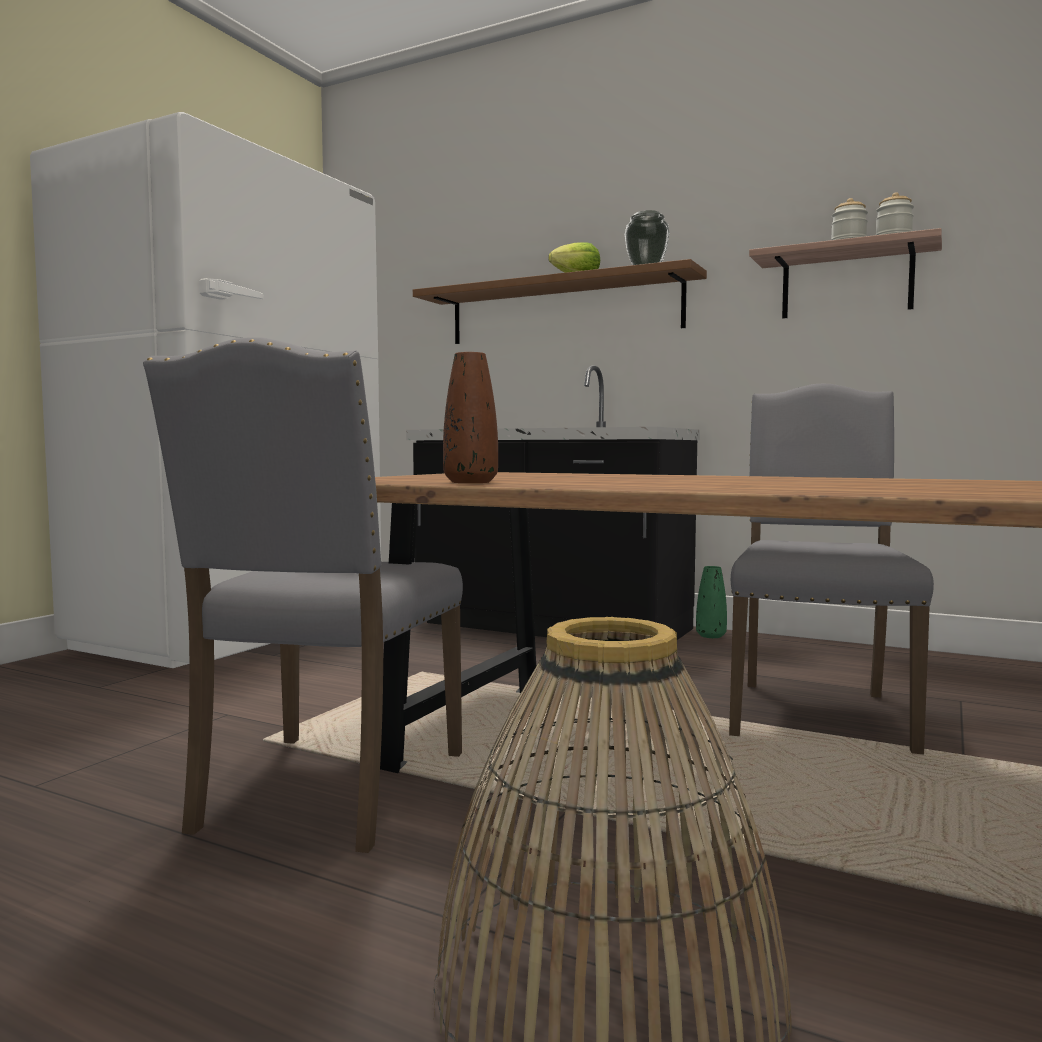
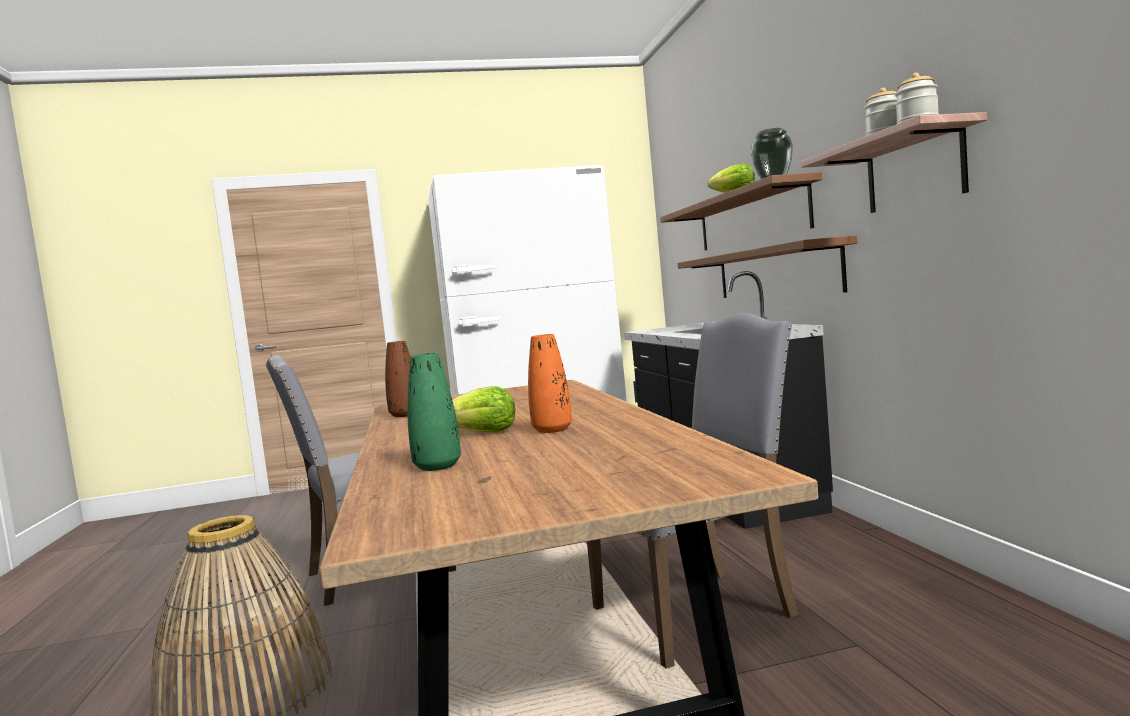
camera: 50 degrees right, 0 degrees up
(604, 374) = (774, 272): none -> brown shelf
(711, 636) = (826, 523): green vase -> green vase (437, 466)
(769, 484) = (484, 433): none -> lettuce
(830, 481) = (552, 430): none -> orange vase

